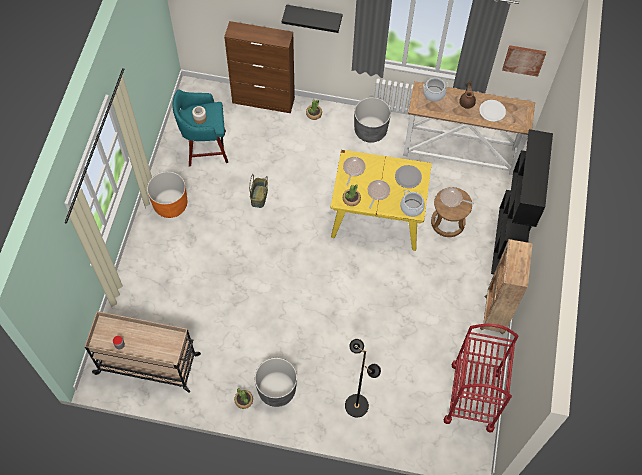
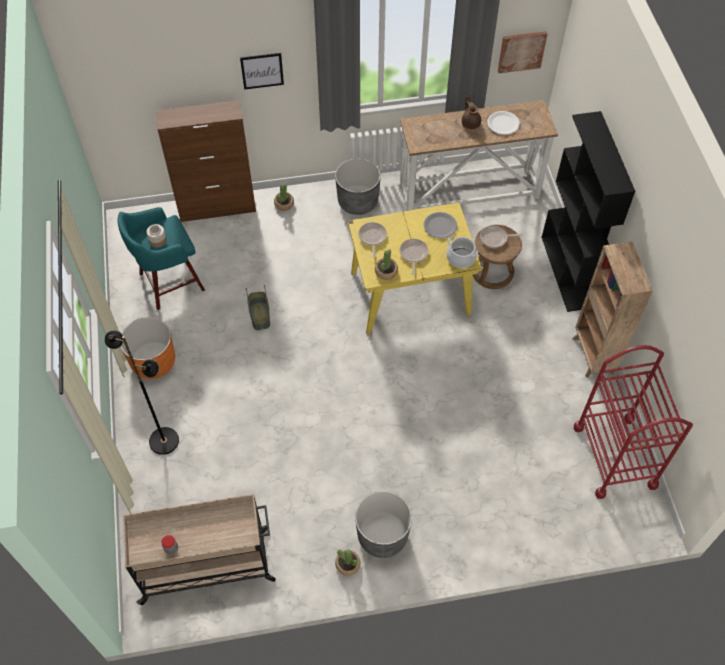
camera: 20 degrees left, 5 degrees down
(314, 16) = (262, 70): black shelf -> picture
(356, 405) = (487, 517): black floor lamp -> black floor lamp (164, 440)
(433, 93) = (429, 125): cooking pot -> none

